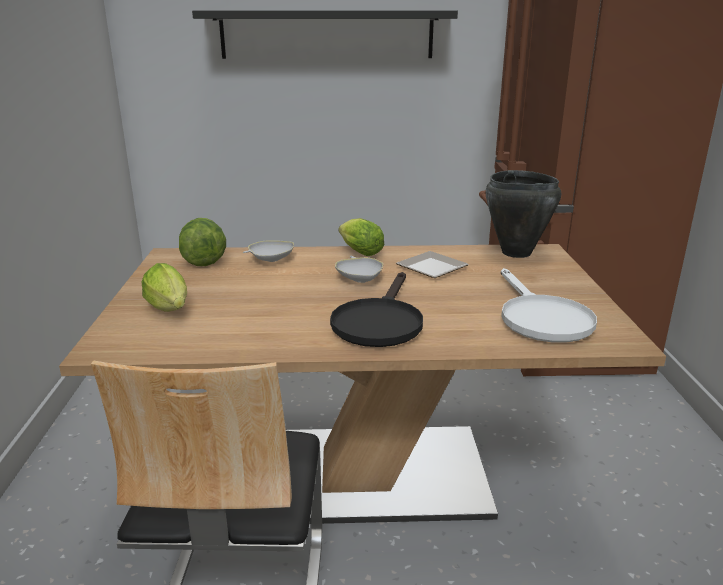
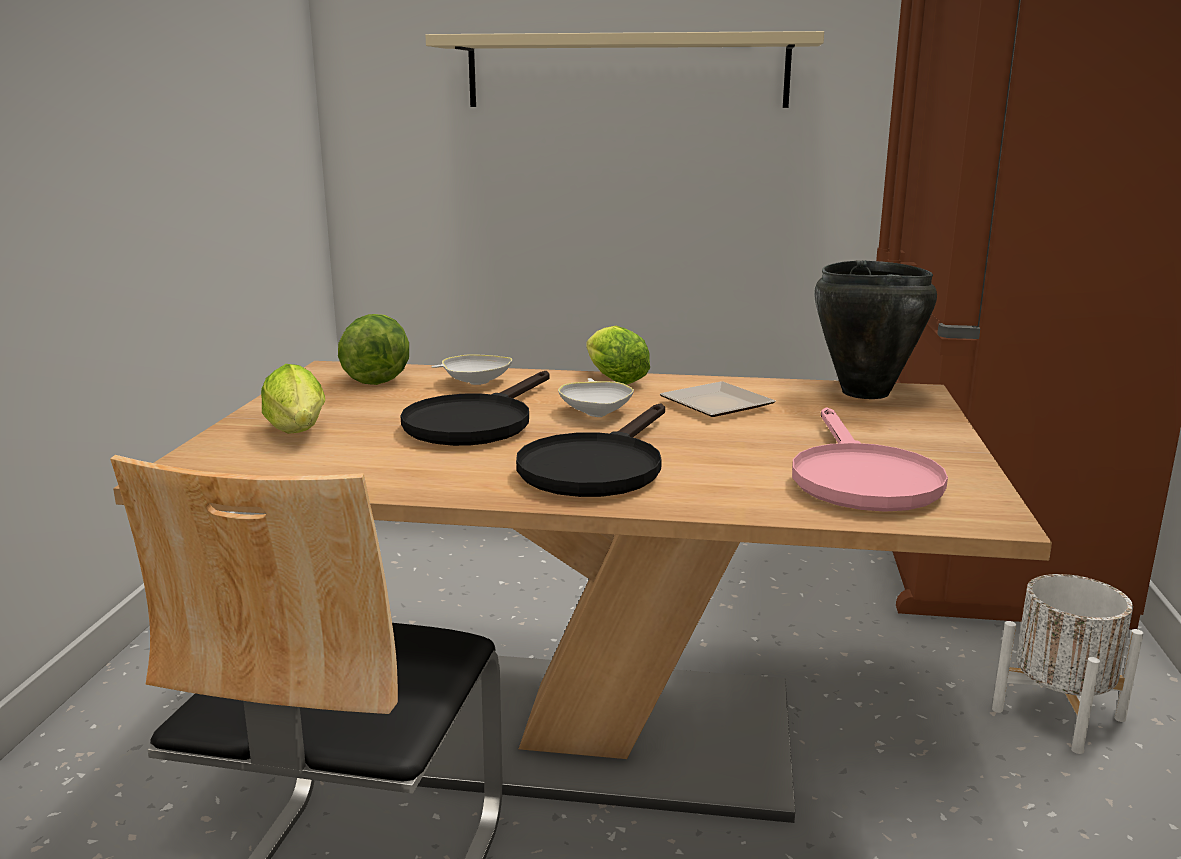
camera: 10 degrees right, 5 degrees down
(286, 292) = (476, 422): none -> black frying pan
(327, 34) = (626, 72): black shelf -> beige shelf
(540, 318) = (859, 478): white frying pan -> pink frying pan
(625, 431) = (1057, 714): none -> white planter

